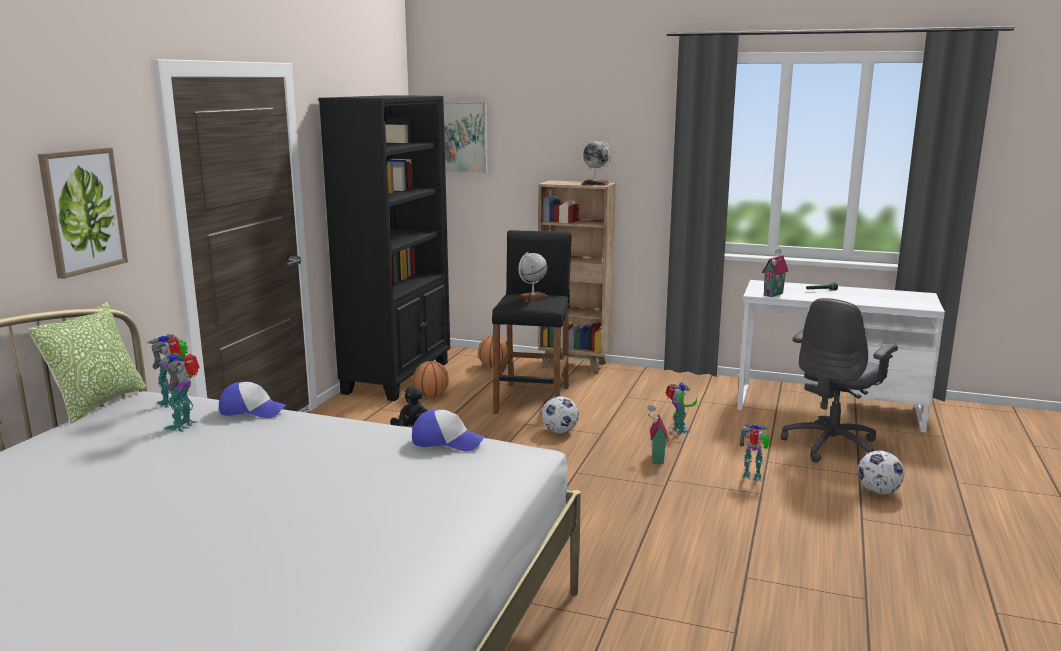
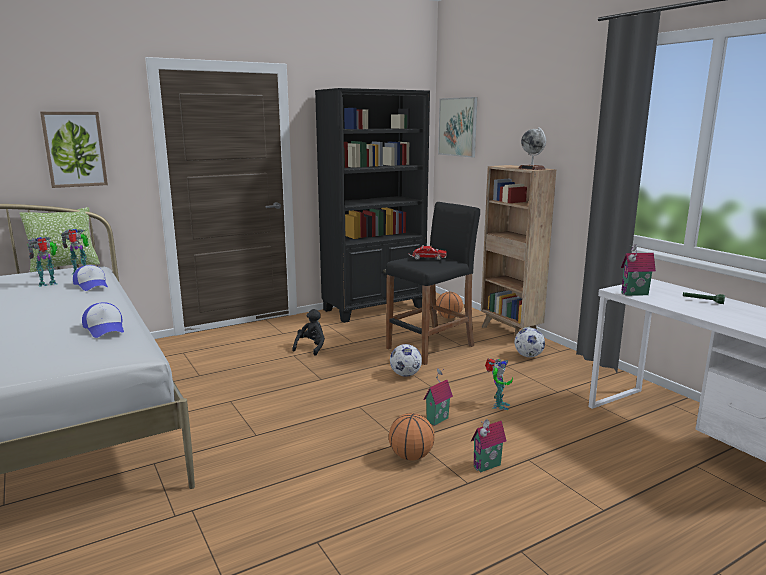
camera: 40 degrees right, 0 degrees up
(431, 395) = (371, 325): basketball -> basketball (411, 456)
(532, 298) = (427, 259): globe -> toy truck
(753, 477) = (488, 467): toy robot -> toy house
(832, 445) = (628, 472): grey office chair -> none
(878, 491) = (591, 535): football -> football (528, 356)

